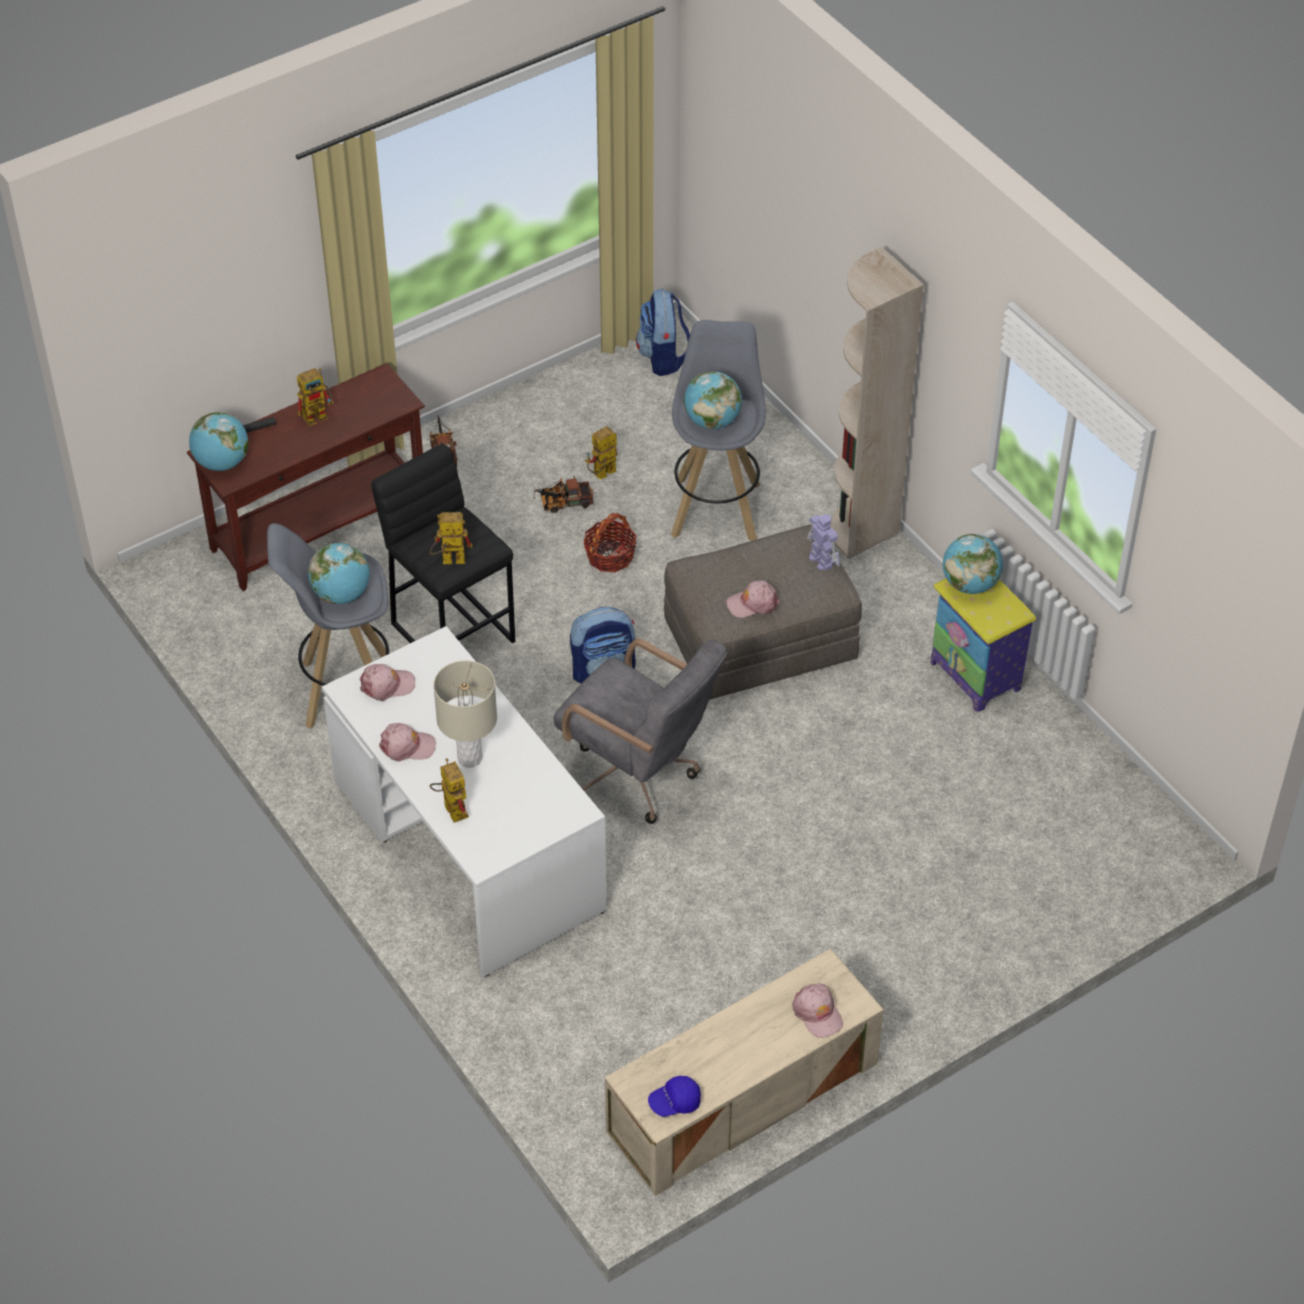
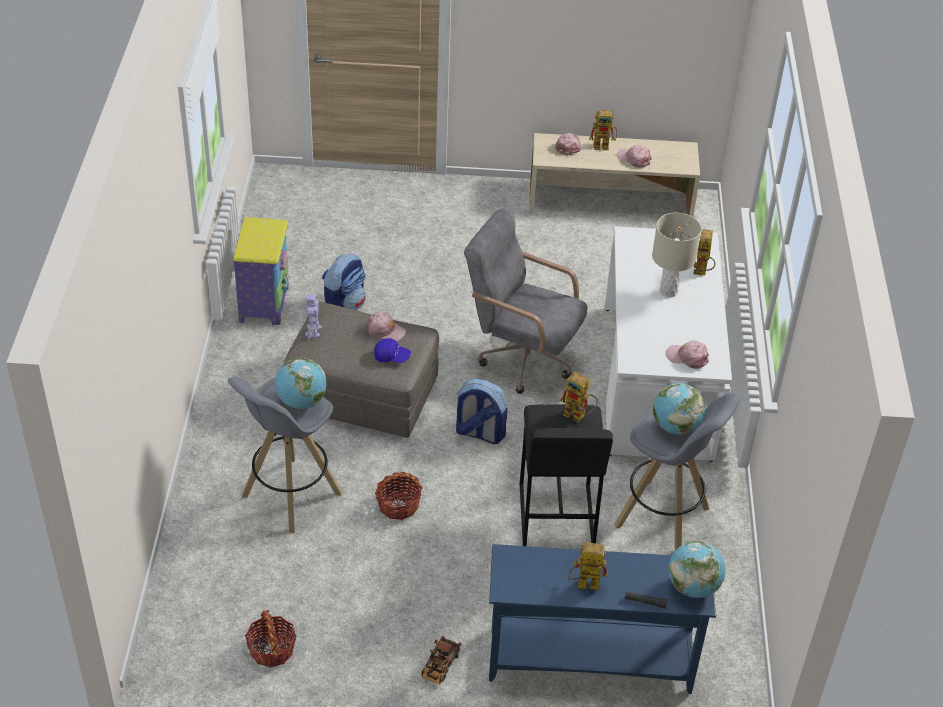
camera: 145 degrees left, 5 degrees down
(320, 526) = (589, 660): brown console table -> blue console table
(407, 746) = (702, 317): pink cap -> pink cap (634, 159)
(563, 503) = (391, 565): toy truck -> none
(593, 390) = (271, 649): none -> basket
(601, 475) = (341, 570): toy robot -> toy robot (604, 146)
(638, 780) = (521, 360): grey office chair -> grey office chair turned 45 degrees counterclockwise
(663, 358) = (187, 644): backpack -> backpack (344, 306)
(675, 1102) = (674, 150): blue cap -> blue cap (392, 356)
(858, 533) = (221, 422): beige bookcase -> none
(970, 584) = (257, 249): globe -> none

